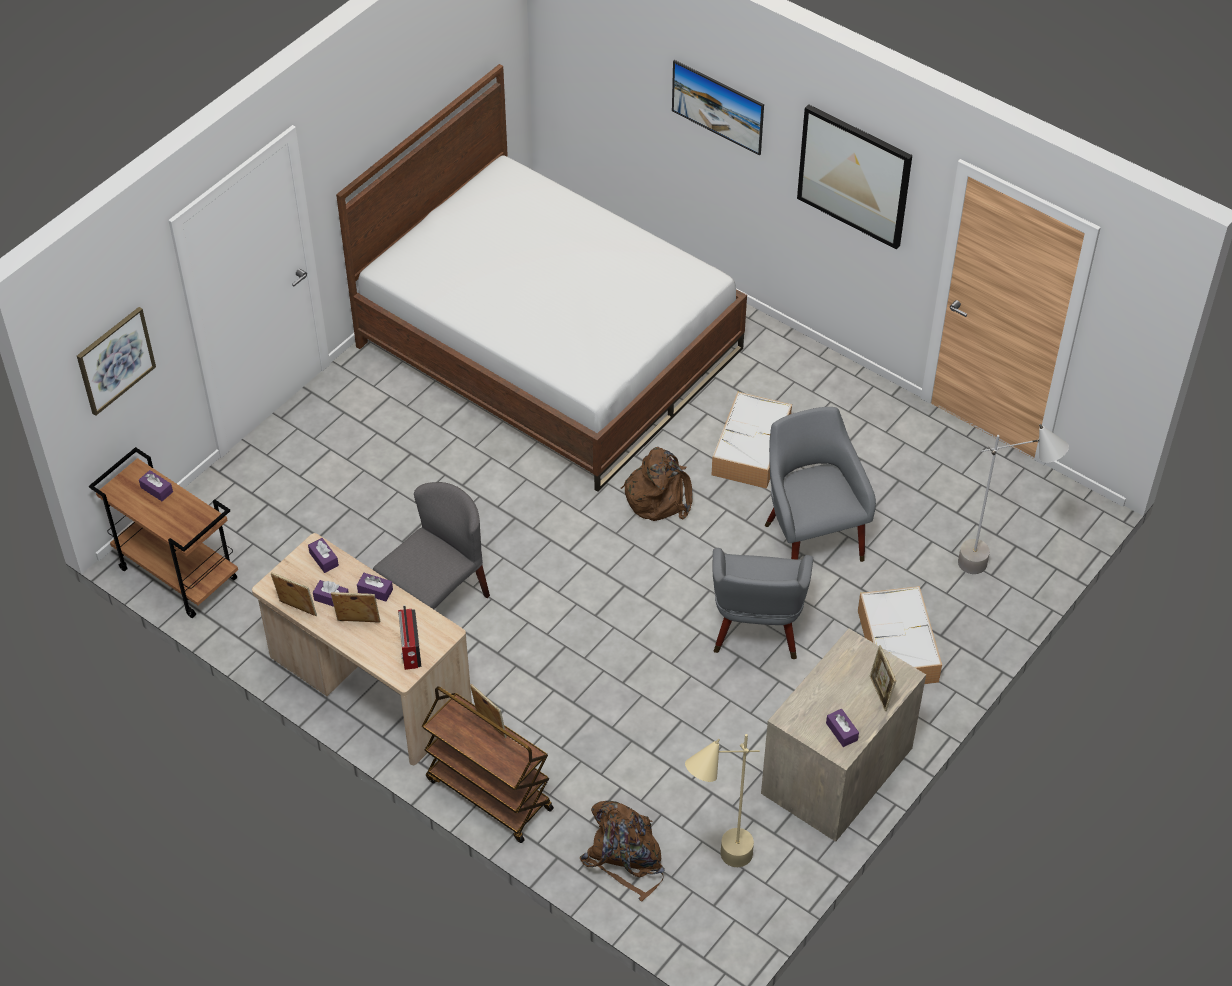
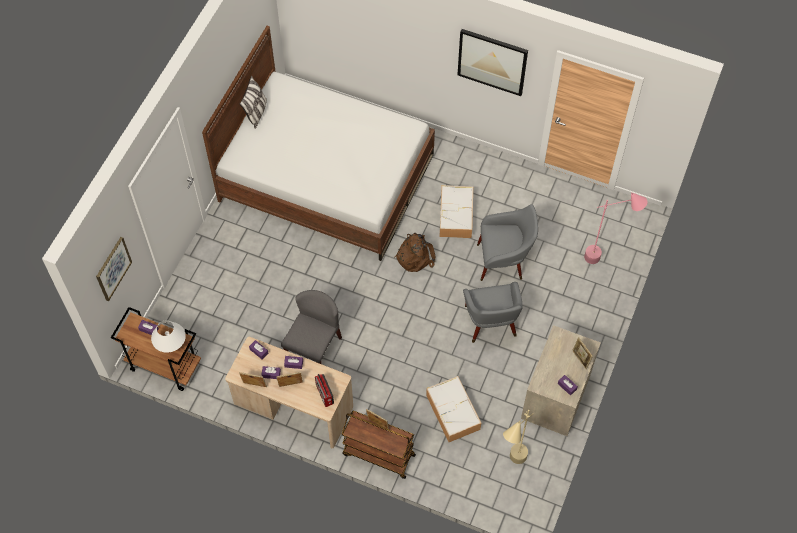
camera: 15 degrees left, 10 degrees up
(184, 521) = (171, 345): none -> white table lamp
(451, 208) = (256, 113): none -> pillow
(626, 858) = (462, 473): brown backpack -> none
(717, 119) = (403, 38): picture -> none
(811, 536) = (503, 261): grey armchair -> grey armchair turned 120 degrees clockwise
(898, 647) = (567, 316): storage box -> storage box (453, 413)
(996, 570) = (605, 259): grey floor lamp -> pink floor lamp

